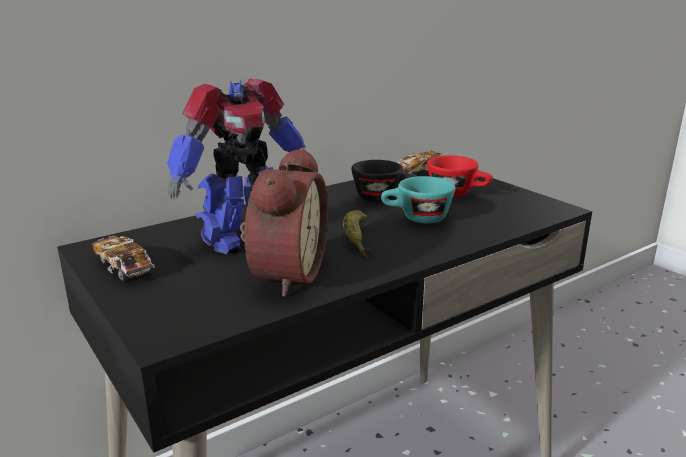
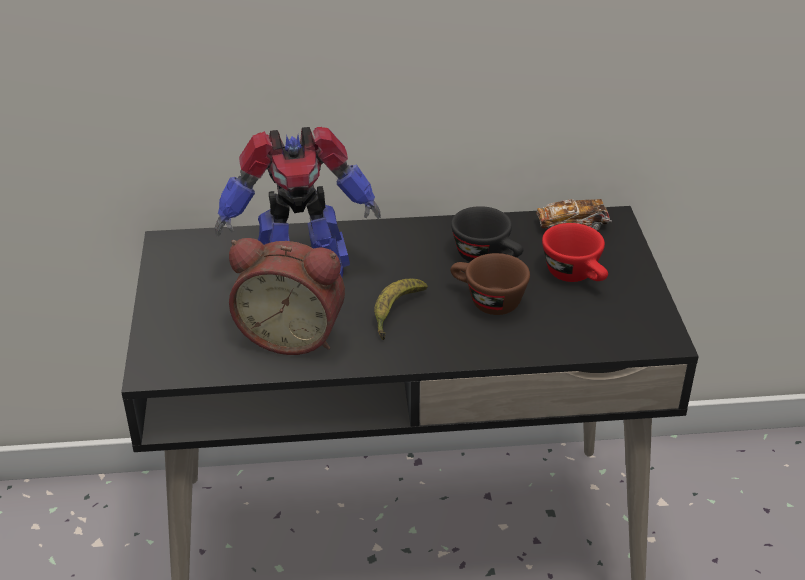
camera: 30 degrees right, 15 degrees up
(123, 268) = (176, 279): toy car -> none
(283, 274) = (292, 334): alarm clock -> alarm clock turned 60 degrees clockwise
(416, 218) = (486, 301): turquoise cup -> brown cup

